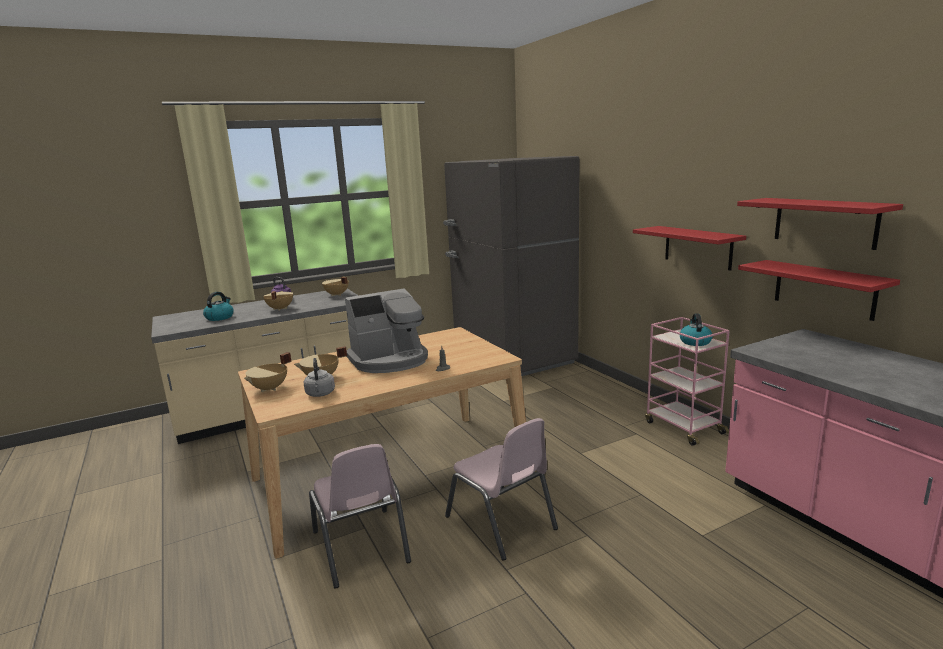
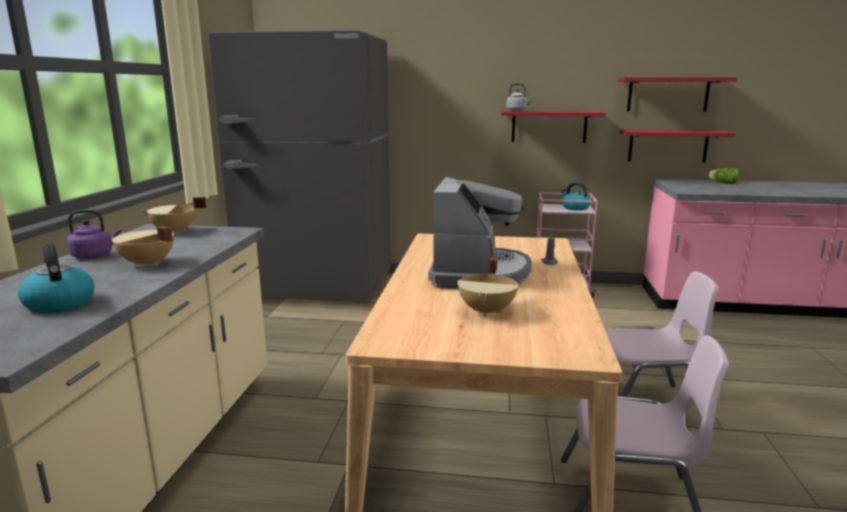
camera: 55 degrees left, 0 degrees up
(270, 388) = (481, 344): beige cooking pot -> none
(320, 394) = (552, 321): grey kettle -> grey kettle (518, 111)
(870, 354) = (722, 182): none -> lettuce

